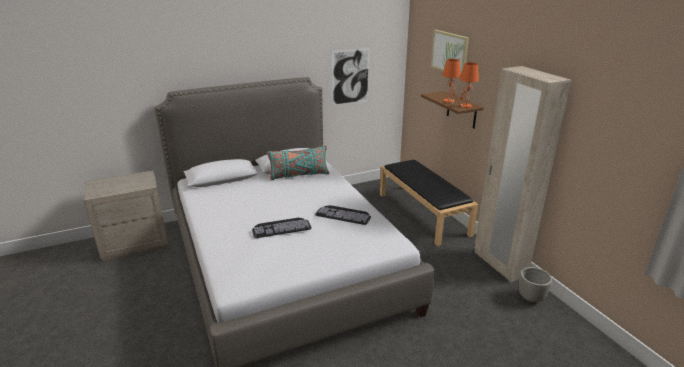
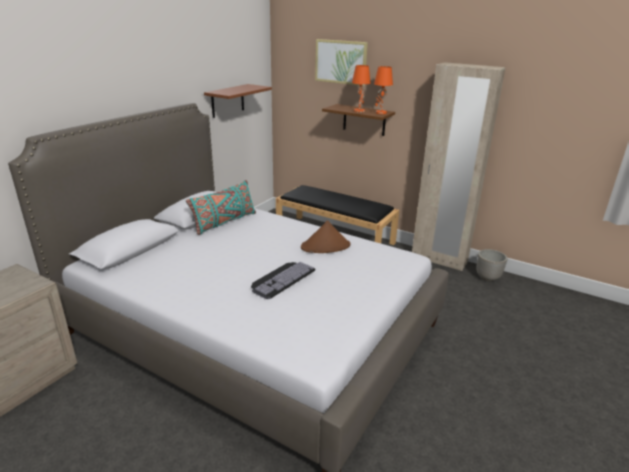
camera: 35 degrees left, 0 degrees up
(344, 214) = (325, 246): keyboard -> brown hat
(350, 77) = (227, 100): picture -> brown shelf

